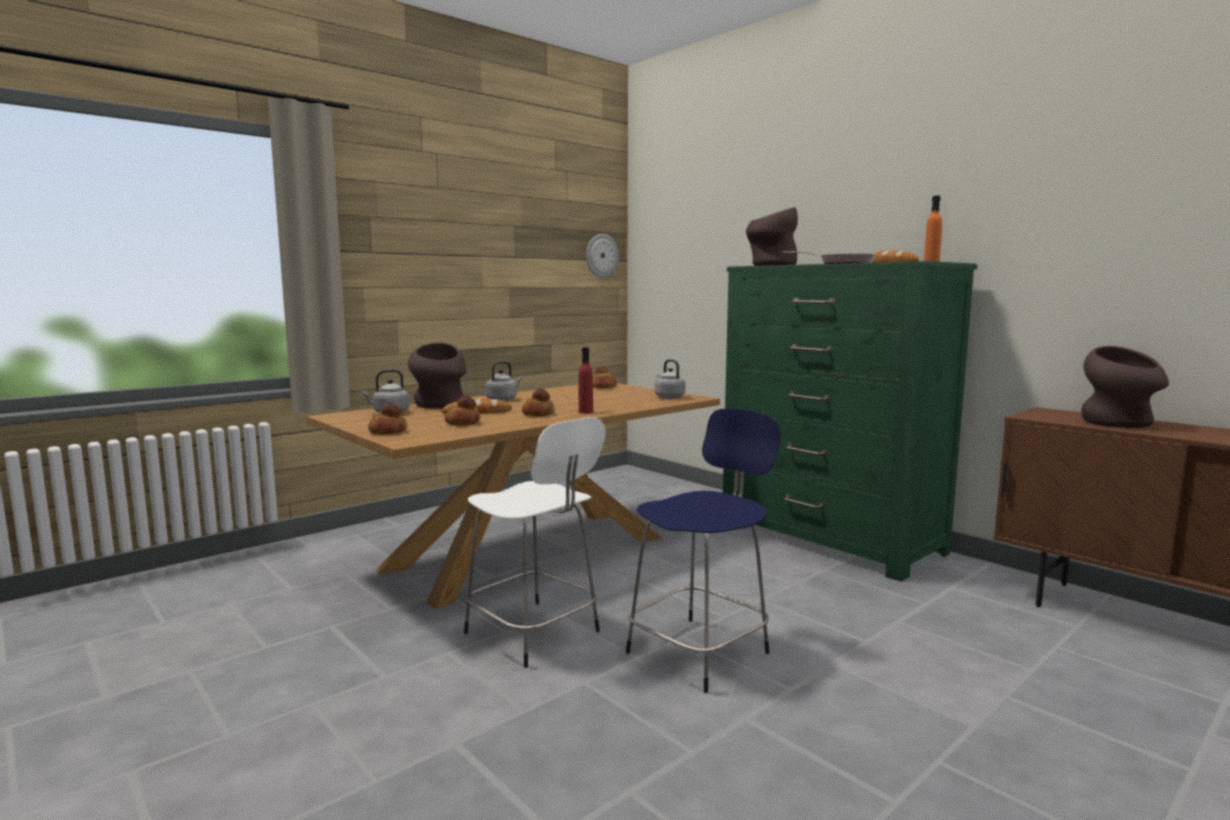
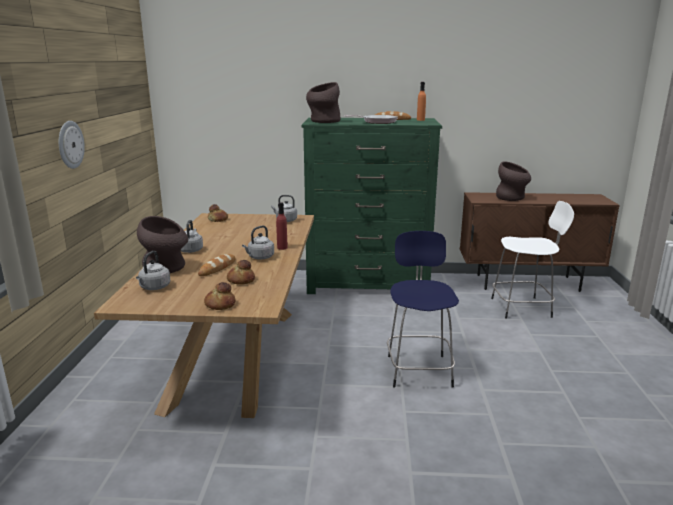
camera: 45 degrees left, 10 degrees up
(535, 634) = (337, 401): white stool -> white stool (523, 307)
(538, 414) = (260, 257): bread -> grey kettle
(601, 255) = (140, 105): wall clock -> wall clock (70, 144)

